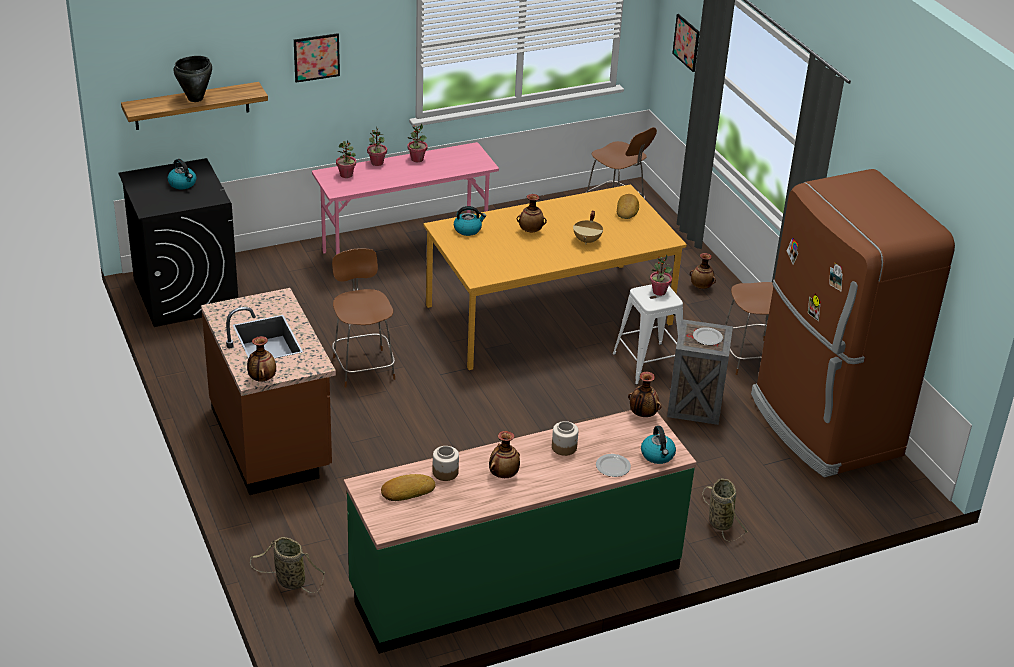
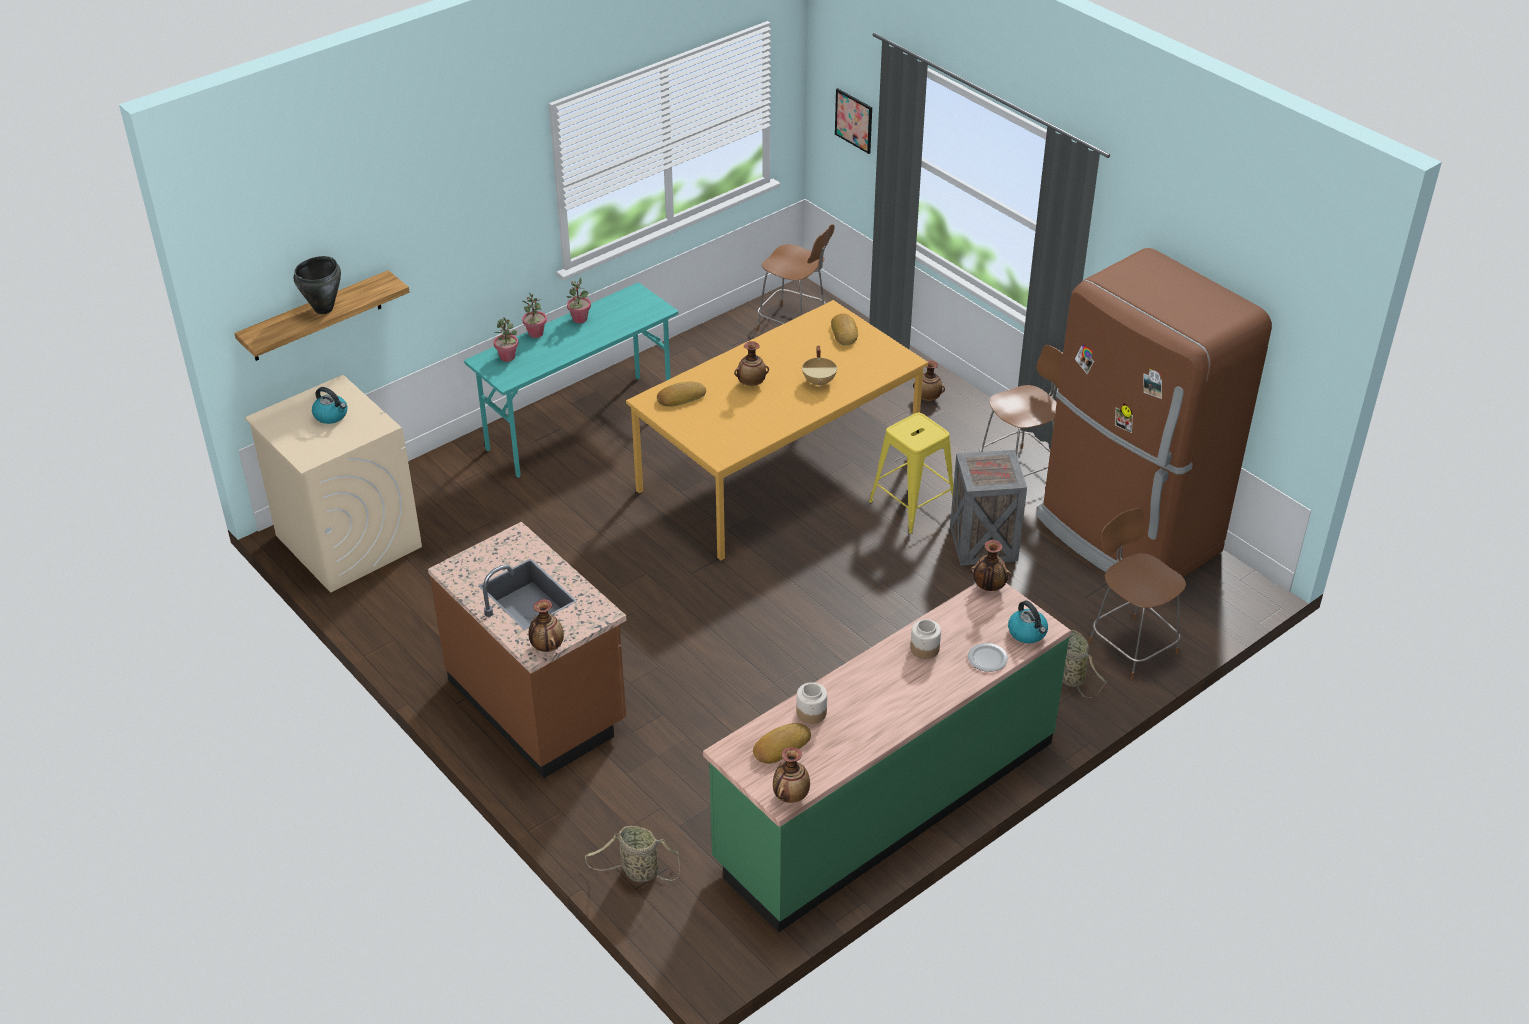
camera: 15 degrees left, 5 degrees up
(185, 294) = (347, 541): black washing machine -> beige washing machine
(316, 57) = (449, 226): picture -> none
(363, 366) = (600, 584): brown chair -> brown chair (1130, 645)
(405, 249) = (580, 425): pink desk -> turquoise desk
(468, 229) = (680, 397): kettle -> bread
(503, 474) = (875, 699): vase -> vase (790, 795)
(648, 363) = (912, 505): white stool -> yellow stool
(659, 292) = (918, 425): potted plant -> none
(708, 338) = (995, 470): plate -> none

